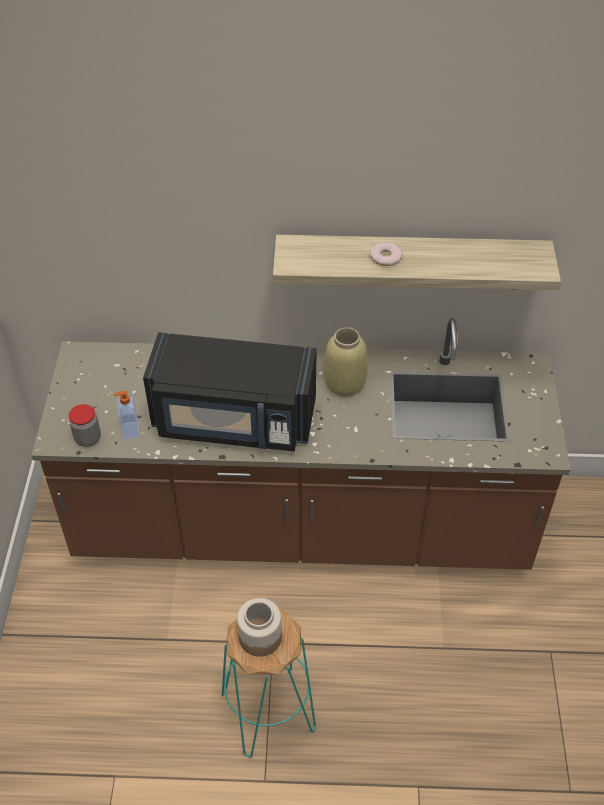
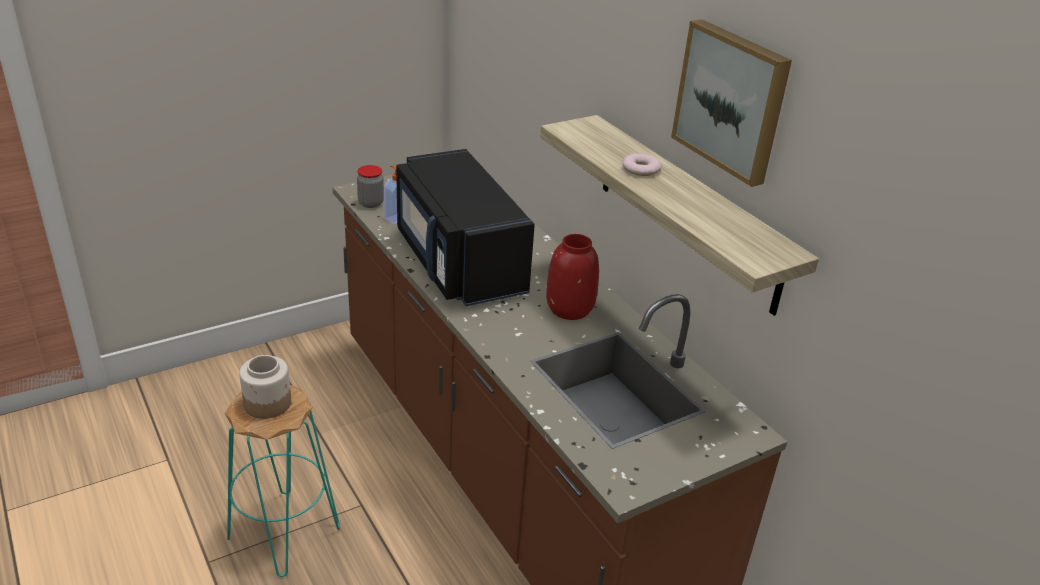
camera: 55 degrees right, 15 degrees down
(345, 383) = (570, 309): beige vase -> red vase
(447, 175) = (732, 100): none -> picture

